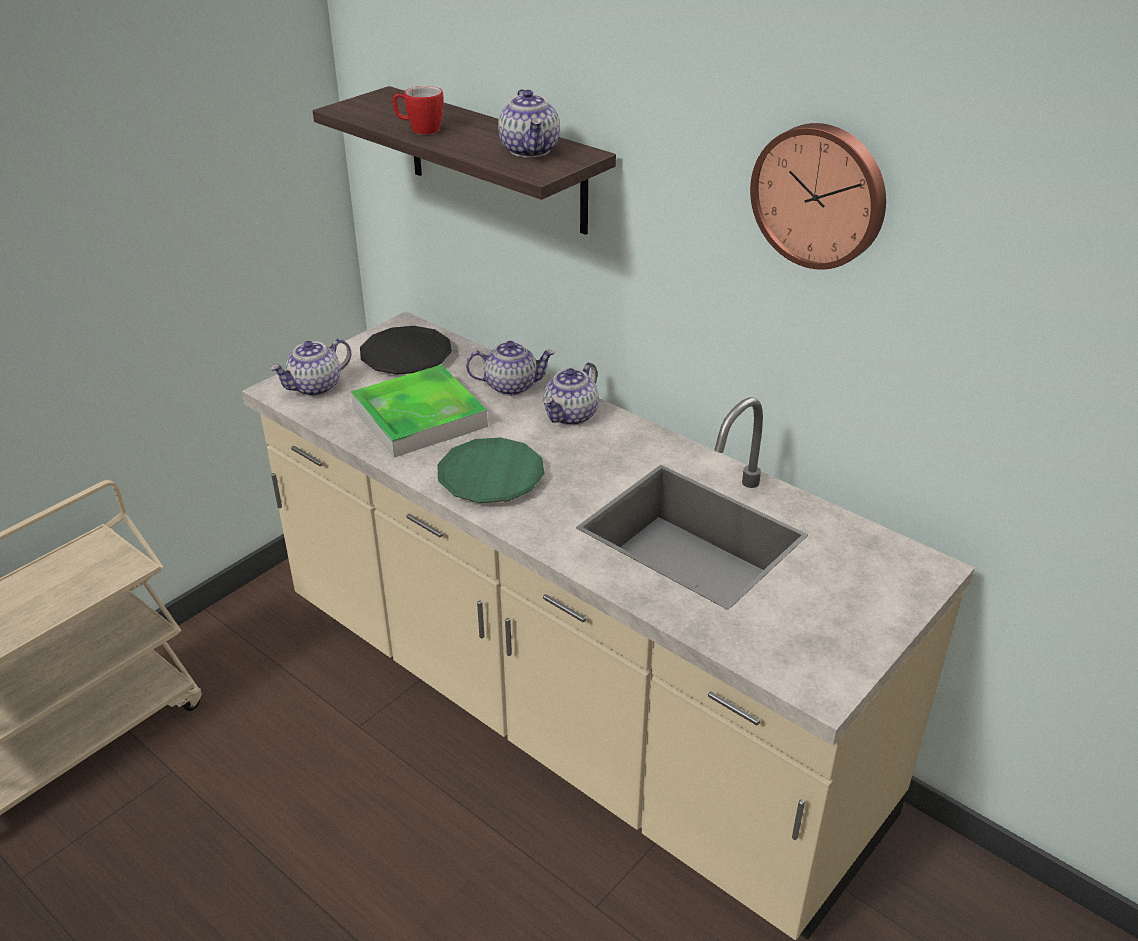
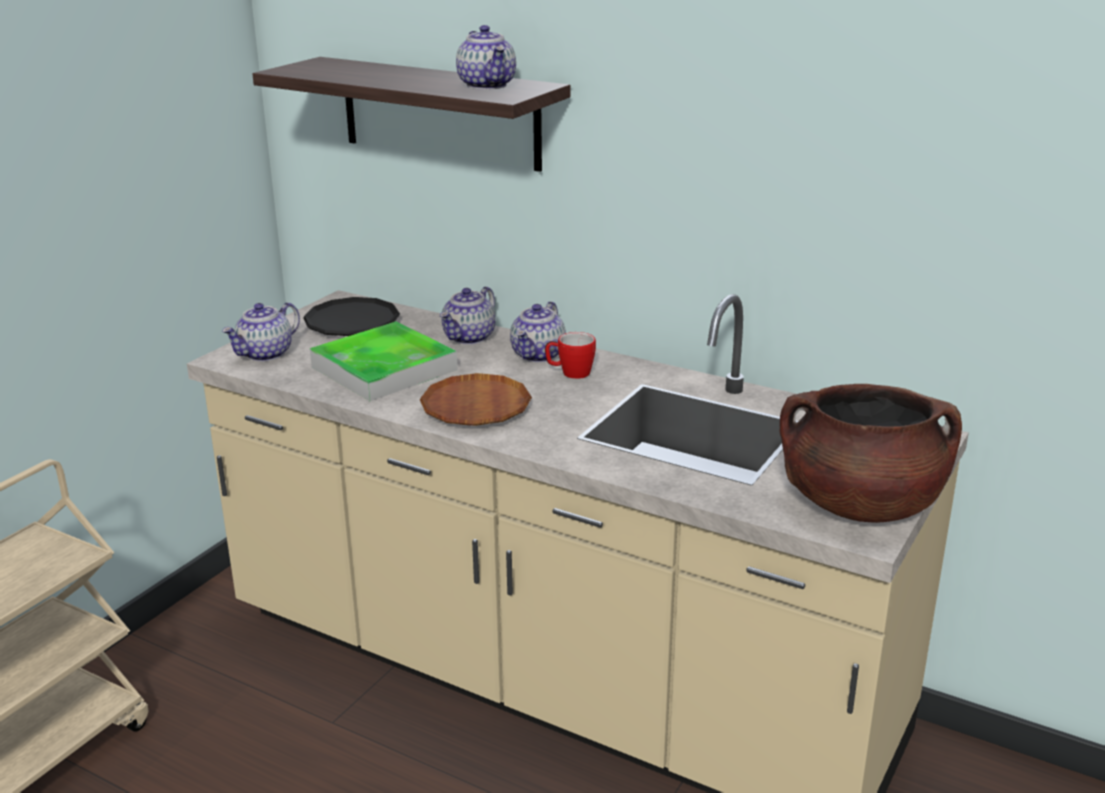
camera: 10 degrees left, 10 degrees down
(420, 129) = (370, 79): mug -> mug (570, 373)
(491, 477) = (476, 407): green plate -> brown plate
(511, 386) = (469, 338): teapot -> teapot turned 135 degrees clockwise
(820, 195) = (783, 89): wall clock -> none
(828, 650) = (860, 505): none -> brown cooking pot

